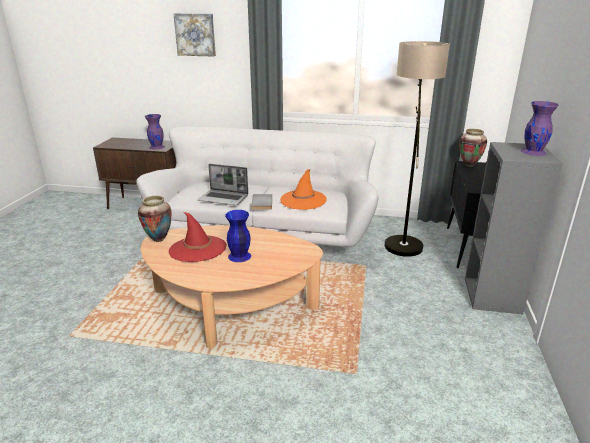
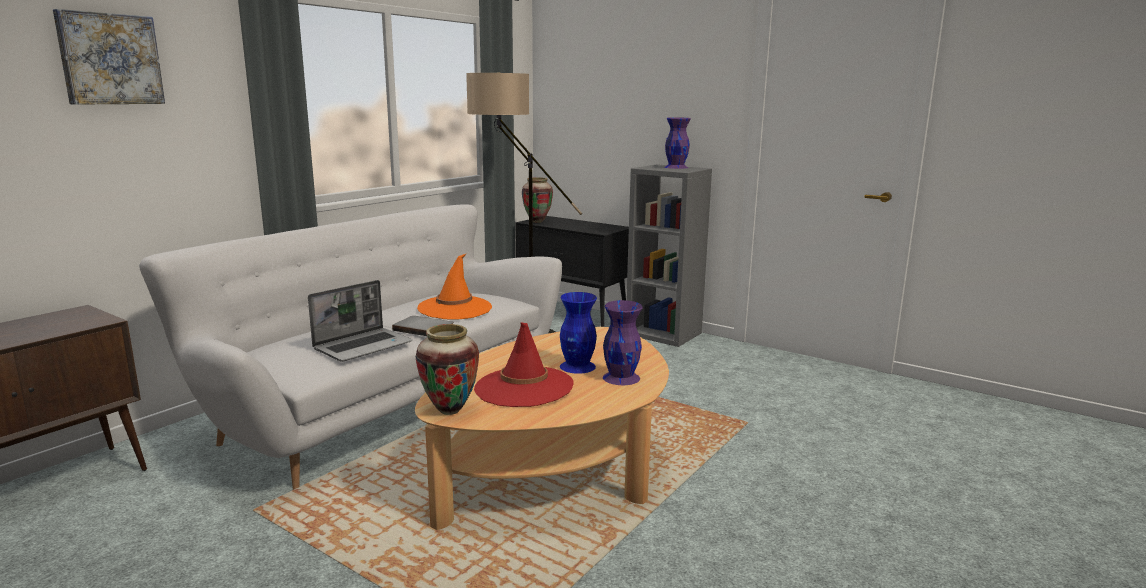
camera: 65 degrees left, 10 degrees down
(157, 147) = (73, 323): purple vase -> purple vase (621, 377)

